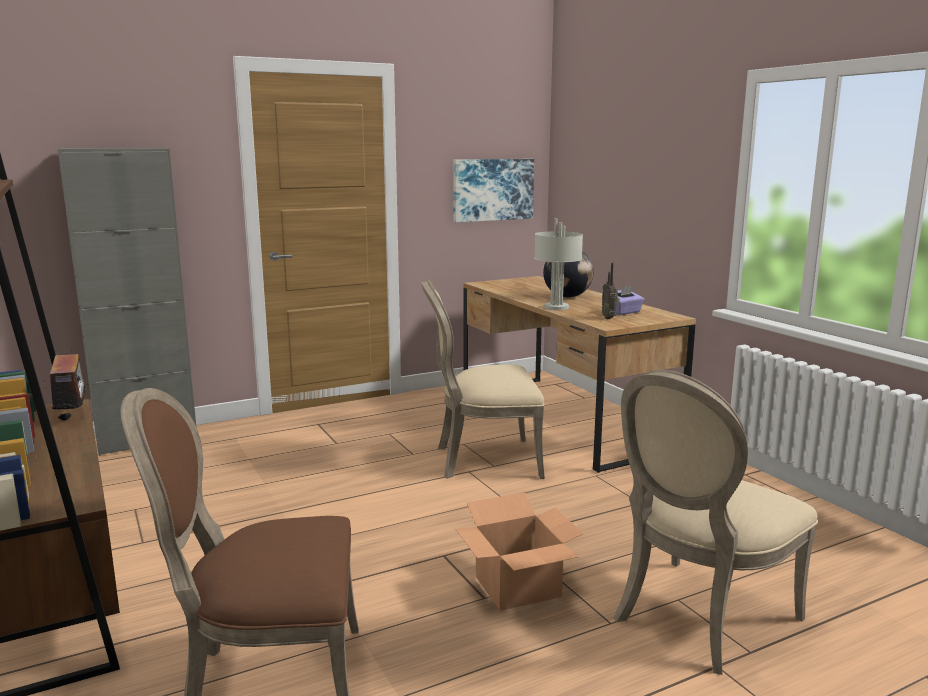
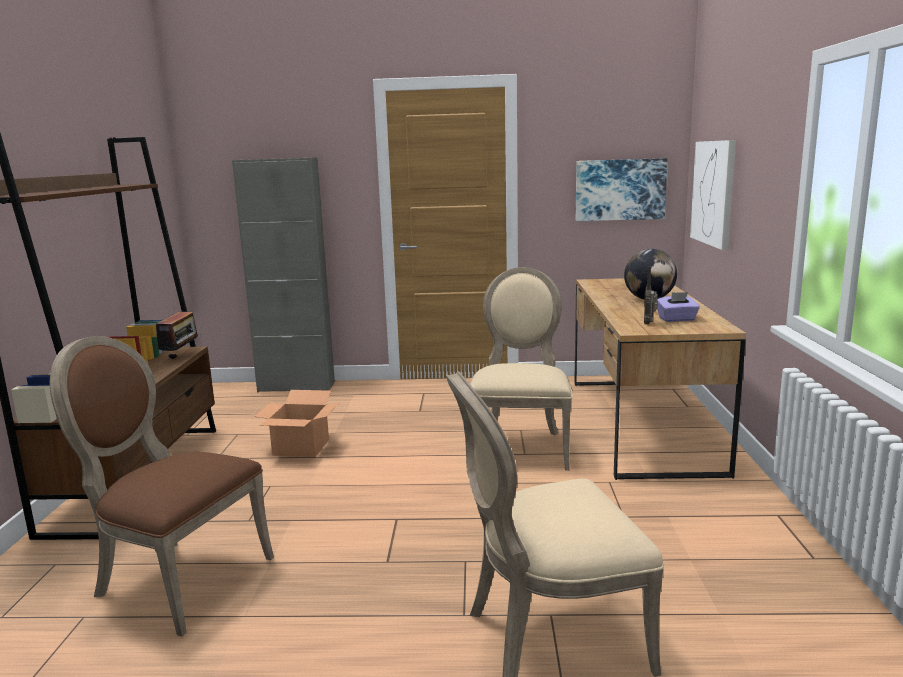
camera: 30 degrees right, 0 degrees up
(483, 460) = (520, 447): beige chair -> beige chair turned 75 degrees clockwise
(518, 586) = (424, 560): cardboard box -> cardboard box (302, 447)
(556, 307) = (616, 309): grey table lamp -> none
(598, 192) = (714, 192): none -> picture

